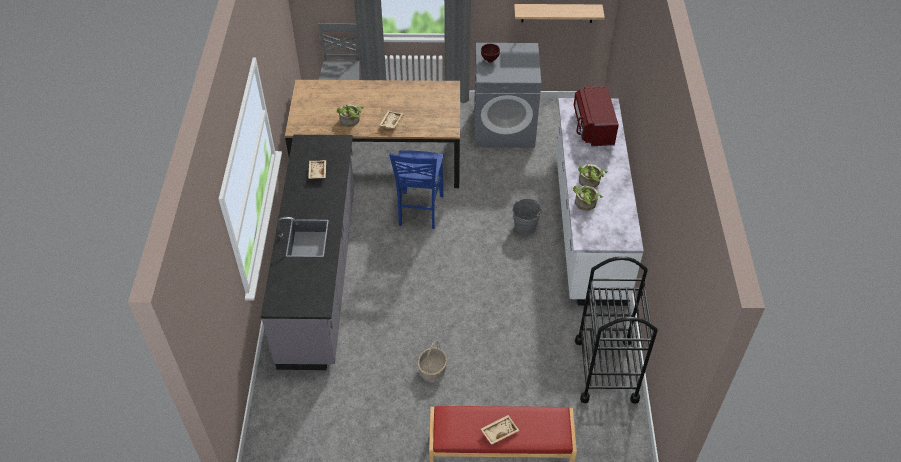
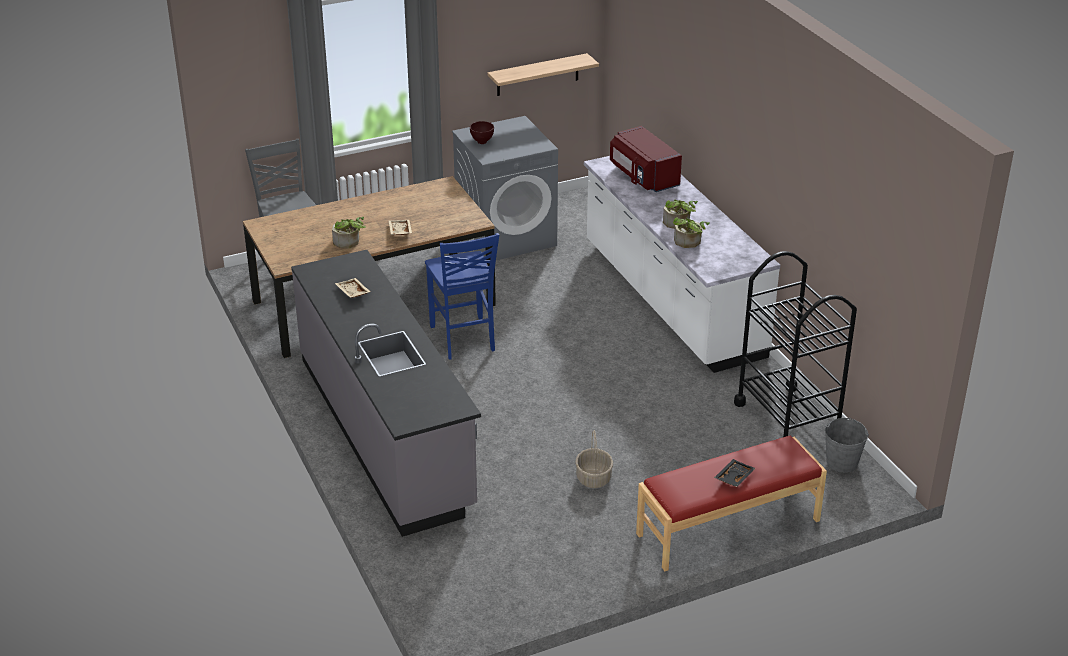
camera: 25 degrees left, 15 degrees down
(499, 431) = (733, 477): beige tray -> black tray
(525, 227) = (601, 320): grey bucket -> grey bucket (842, 462)

